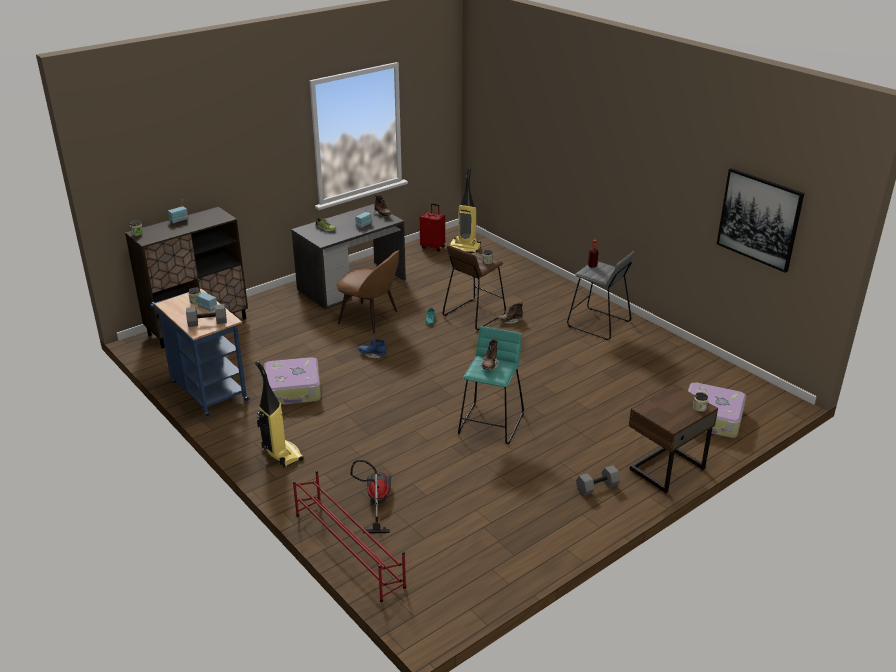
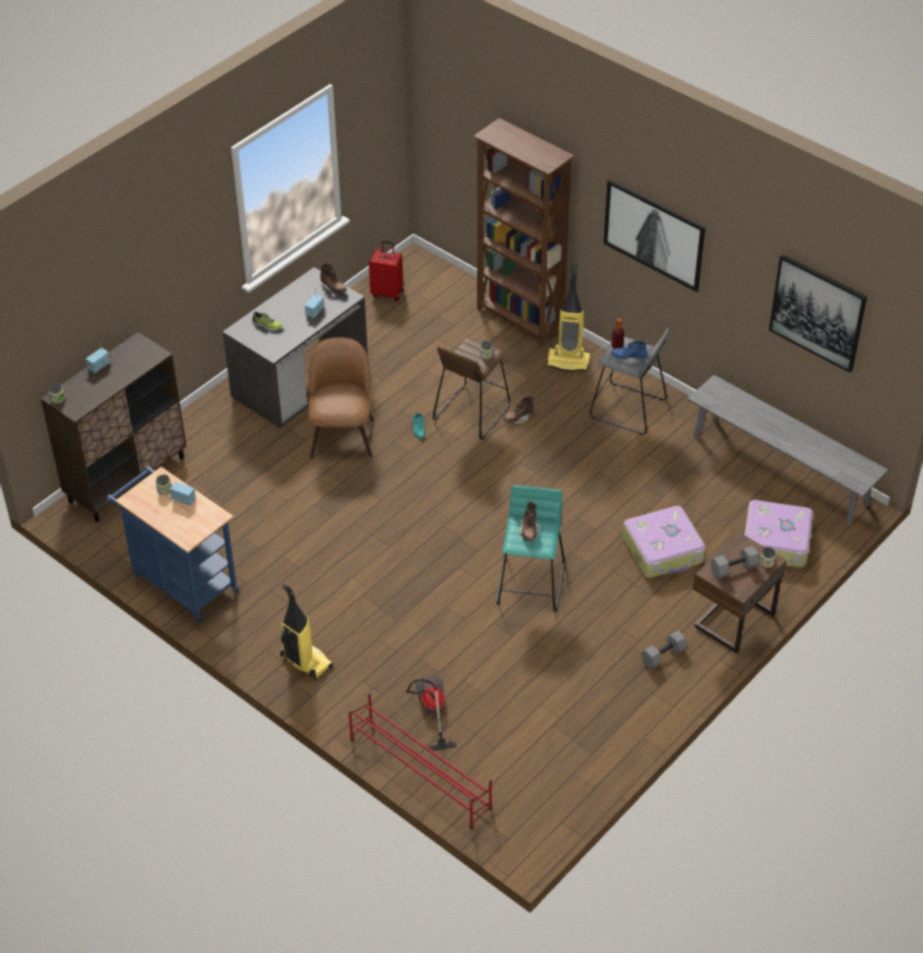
camera: 10 degrees left, 15 degrees up
(207, 323) = (193, 524): grey dumbbell -> grey dumbbell (733, 569)
(293, 390) = (286, 566): suitcase -> suitcase (663, 550)
(370, 318) = (342, 436): brown chair -> brown chair turned 105 degrees counterclockwise
(372, 355) = (363, 497): blue boot -> blue boot (628, 358)
(465, 248) = (431, 290): vacuum cleaner -> vacuum cleaner (569, 361)
(526, 268) = (520, 319): none -> brown bookcase
(627, 175) = (653, 235): none -> picture
(719, 372) = (779, 470): none -> grey bench

